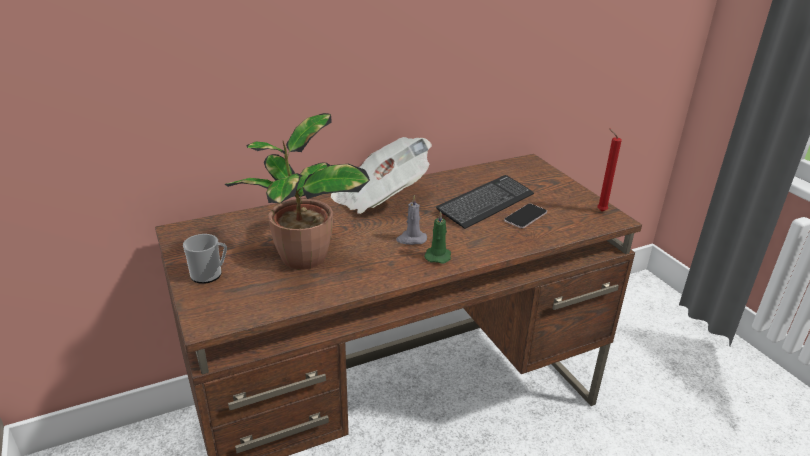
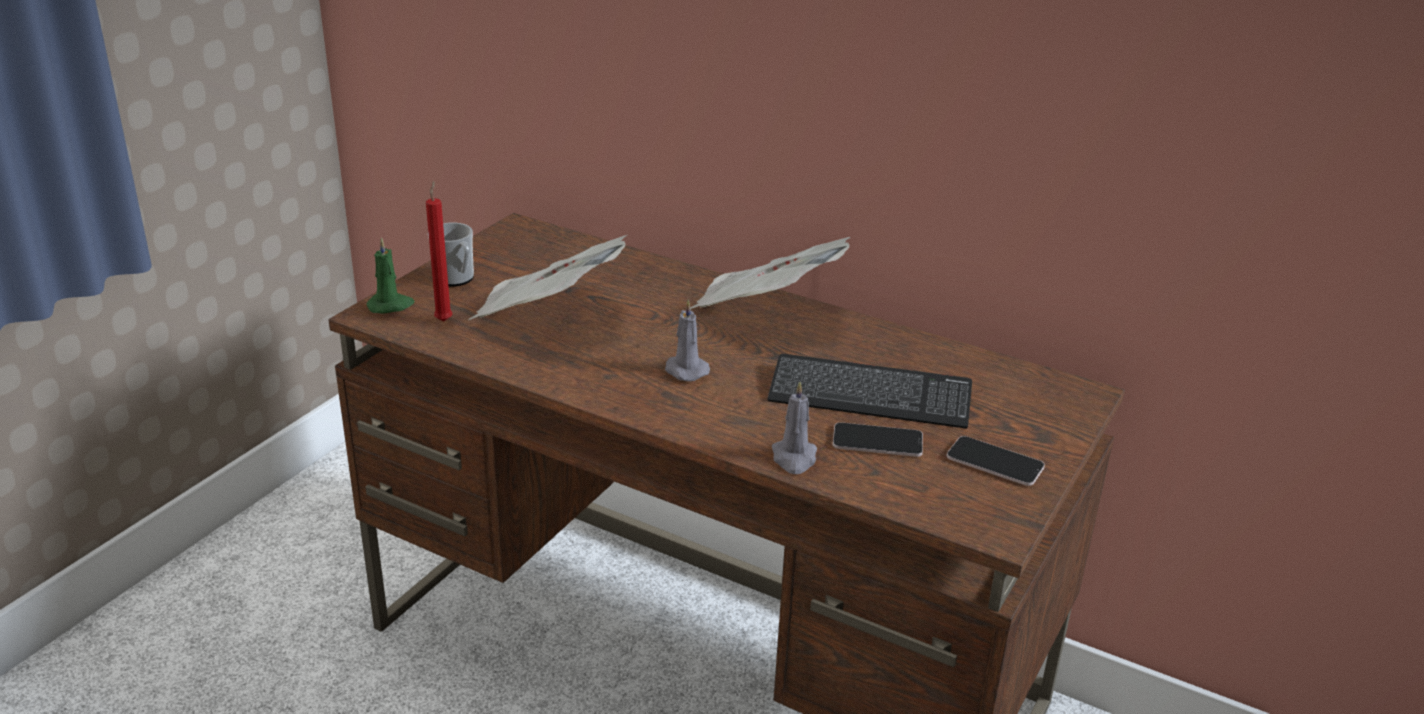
camera: 55 degrees right, 0 degrees up
(301, 259) = (548, 316): potted plant -> newspaper
(438, 256) = (668, 403): green candle -> green candle (391, 305)
(521, 241) = (794, 458): none -> grey candle
(564, 199) = (995, 462): none -> phone
(600, 210) = (1004, 508): red candle -> red candle (444, 319)

